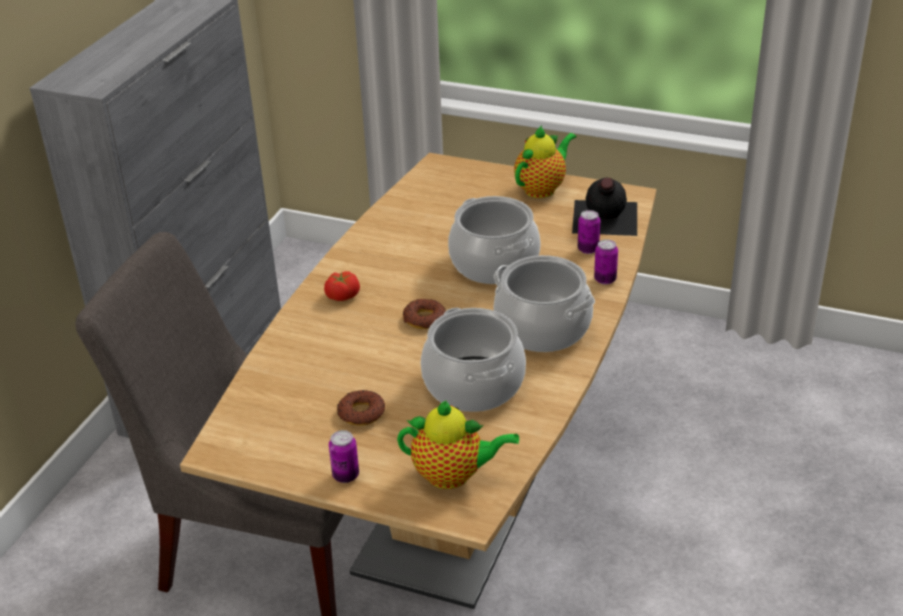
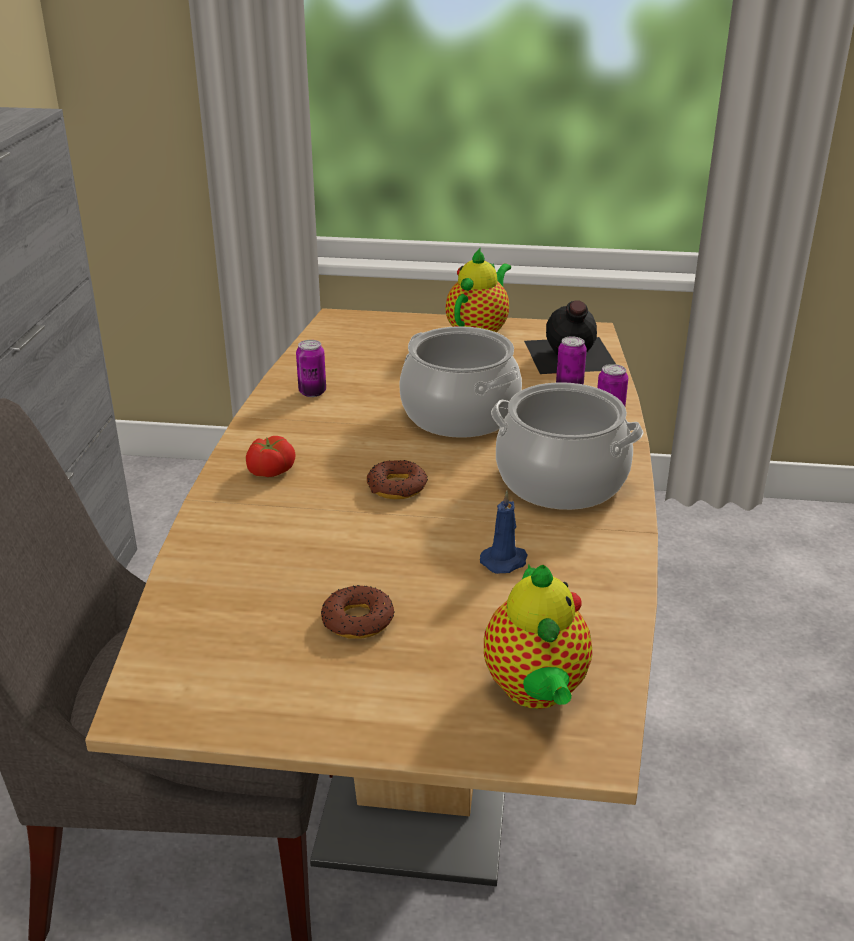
camera: 15 degrees left, 5 degrees down
(346, 476) = (369, 717): can -> can (312, 392)
(453, 475) = (536, 692): teapot -> teapot turned 90 degrees clockwise
(474, 384) = (505, 561): cooking pot -> blue candle

